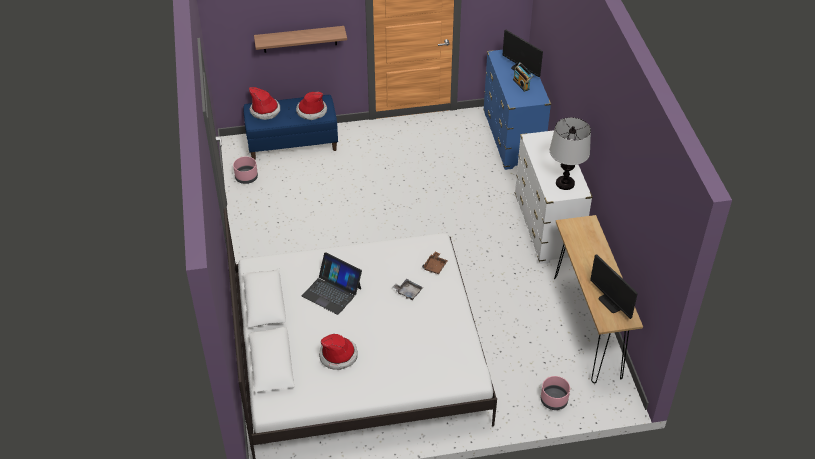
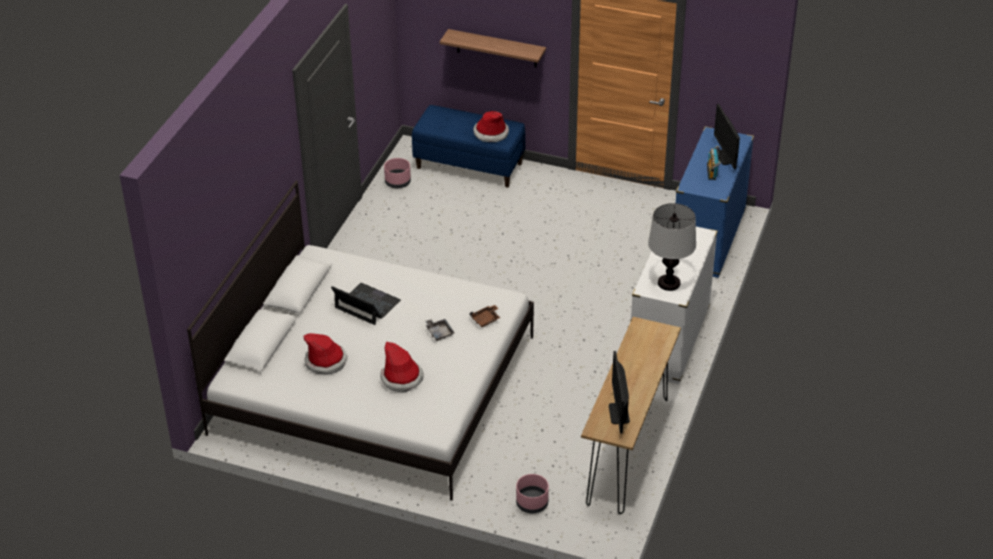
camera: 30 degrees right, 5 degrees down
(265, 111) = (445, 118): hat -> hat (402, 378)
(332, 292) = (367, 304): laptop -> laptop turned 150 degrees clockwise

